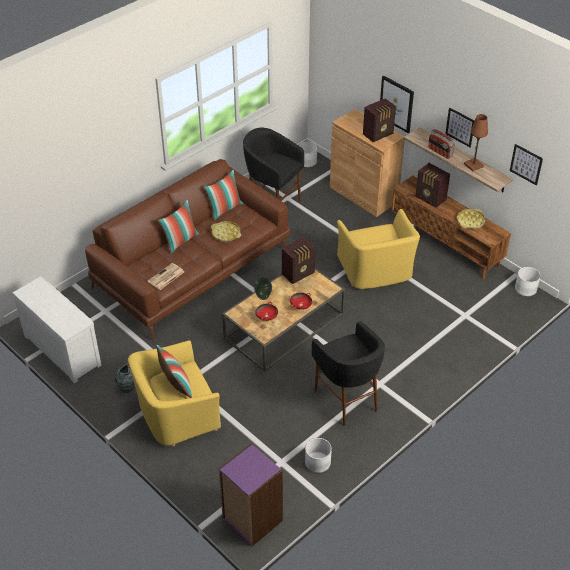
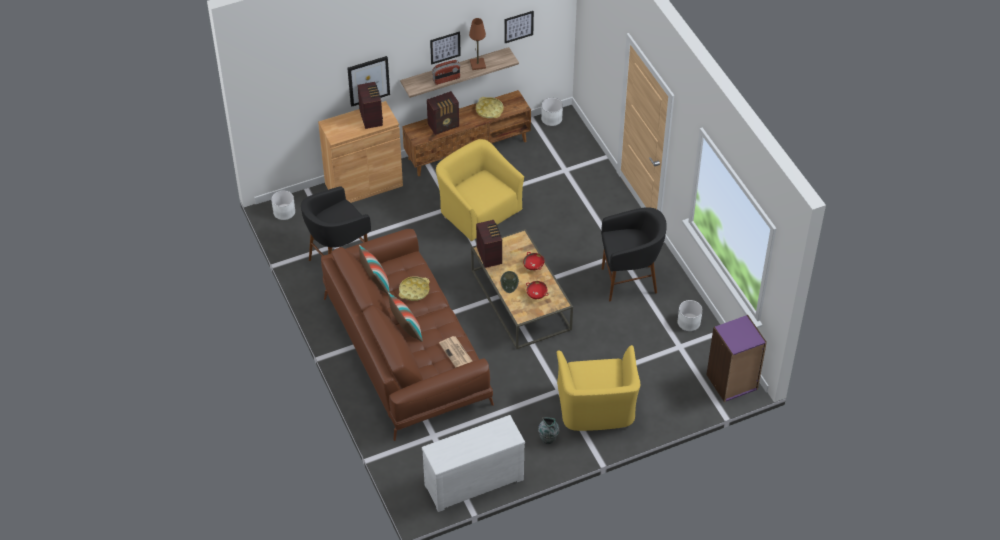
camera: 70 degrees left, 5 degrees up
(176, 385) = (596, 380): pillow -> none
(376, 270) = (478, 211): yellow armchair -> yellow armchair turned 135 degrees counterclockwise

